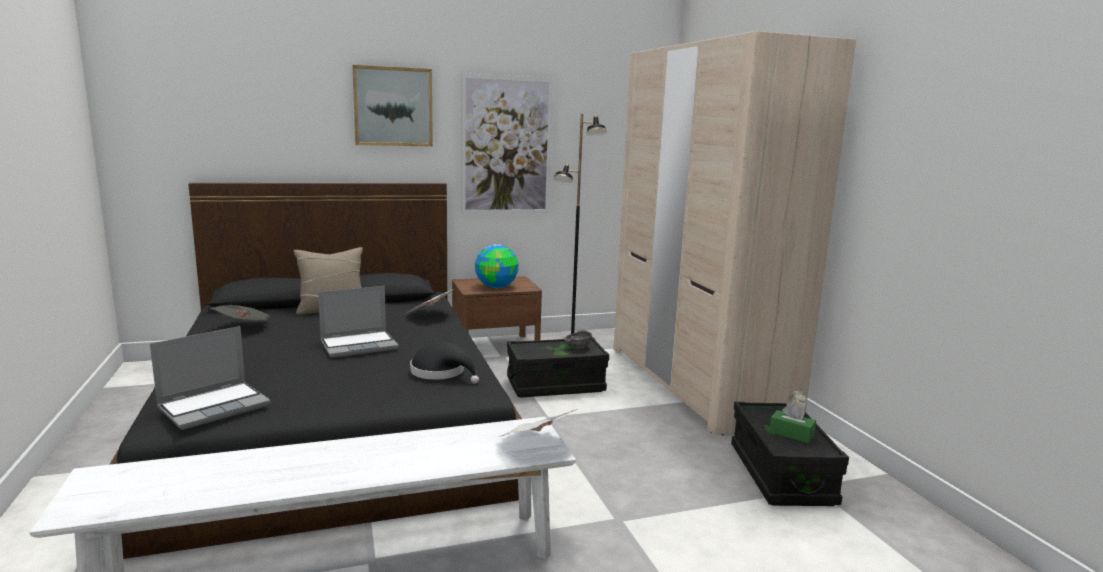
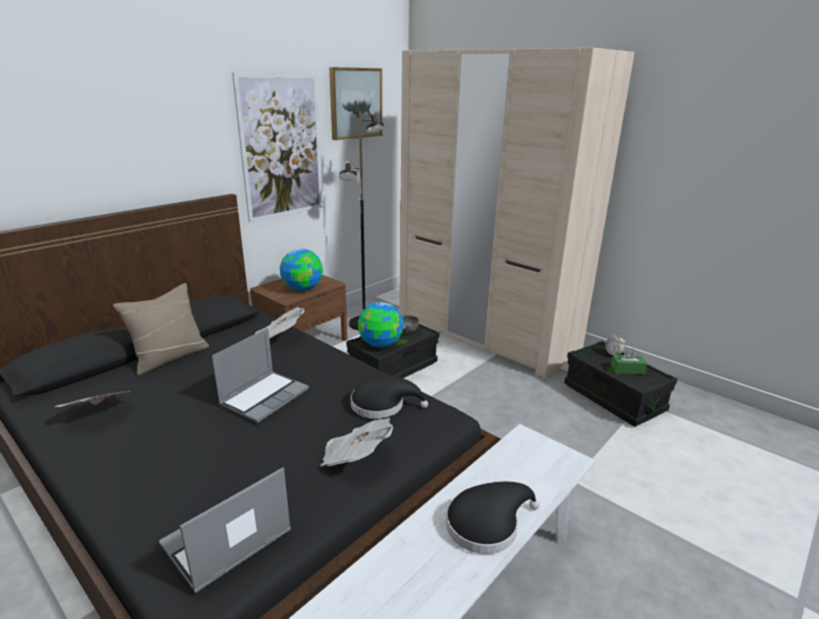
camera: 30 degrees left, 10 degrees up
(215, 406) = (226, 541): laptop -> laptop turned 150 degrees counterclockwise
(393, 106) = (166, 115): picture -> picture (355, 103)
(402, 461) = (486, 524): none -> black hat
(534, 444) = (551, 457): newspaper -> newspaper (355, 457)
(537, 351) = (381, 344): none -> globe

